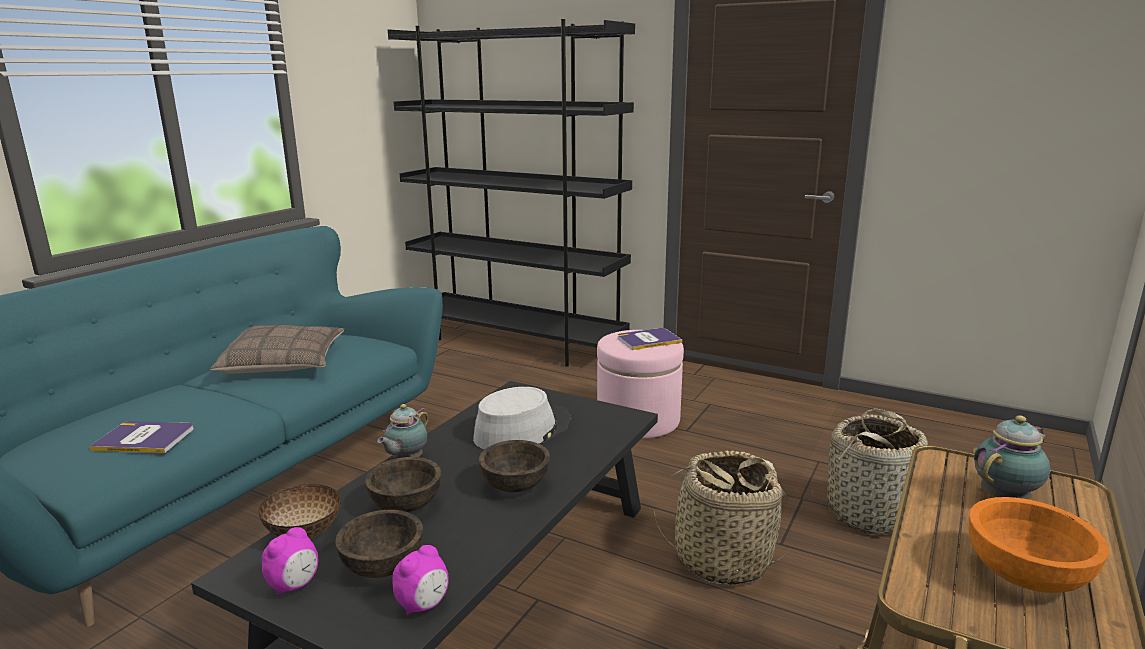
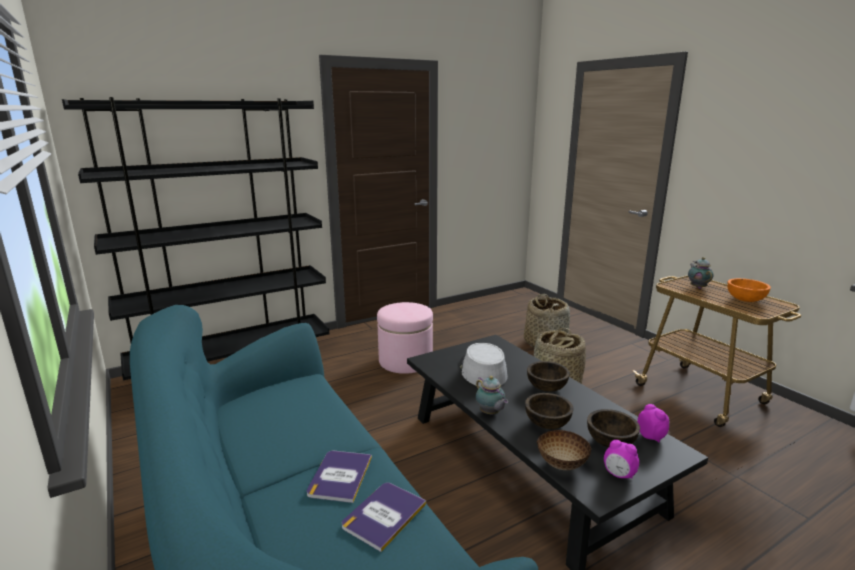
camera: 60 degrees left, 0 degrees up
(284, 362) = (285, 427): pillow -> none
(294, 585) = (619, 475): alarm clock -> alarm clock turned 150 degrees clockwise
(648, 340) = (407, 308): book -> book (340, 476)

